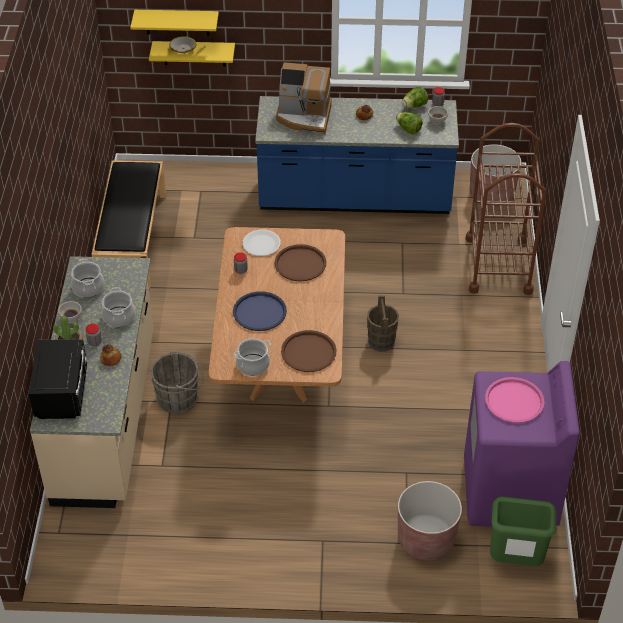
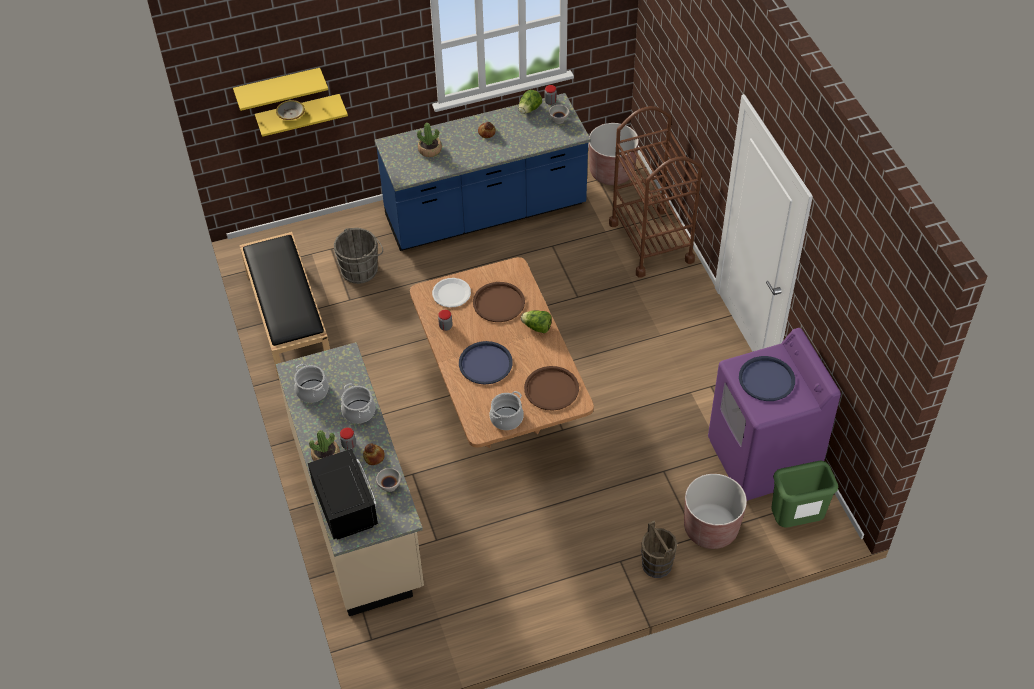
camera: 20 degrees left, 5 degrees up
(71, 319) = (313, 428): white bowl -> white bowl (390, 486)
(180, 398) = (420, 468): grey bucket -> grey bucket (361, 269)
(304, 117) = (430, 150): coffee machine -> potted plant
(381, 342) = (580, 351): brown bucket -> brown bucket (657, 565)
(408, 129) = (536, 136): lettuce -> lettuce (537, 327)
(514, 401) = (766, 379): pink tray -> blue tray

